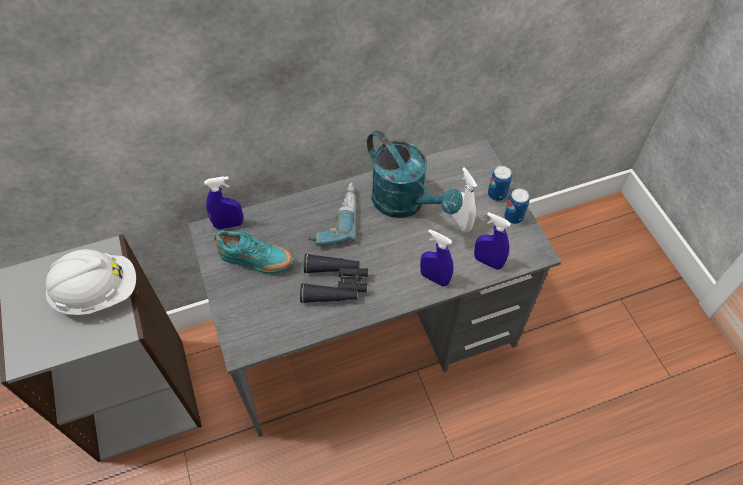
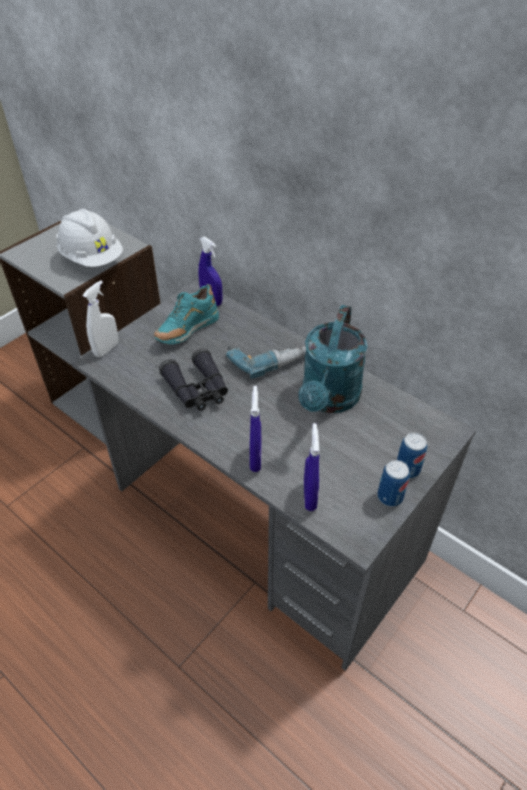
camera: 60 degrees right, 10 degrees down
(256, 261) = (187, 331): turquoise shoe -> turquoise shoe turned 60 degrees clockwise
(461, 222) = (342, 453): white spray bottle -> white spray bottle (106, 349)

